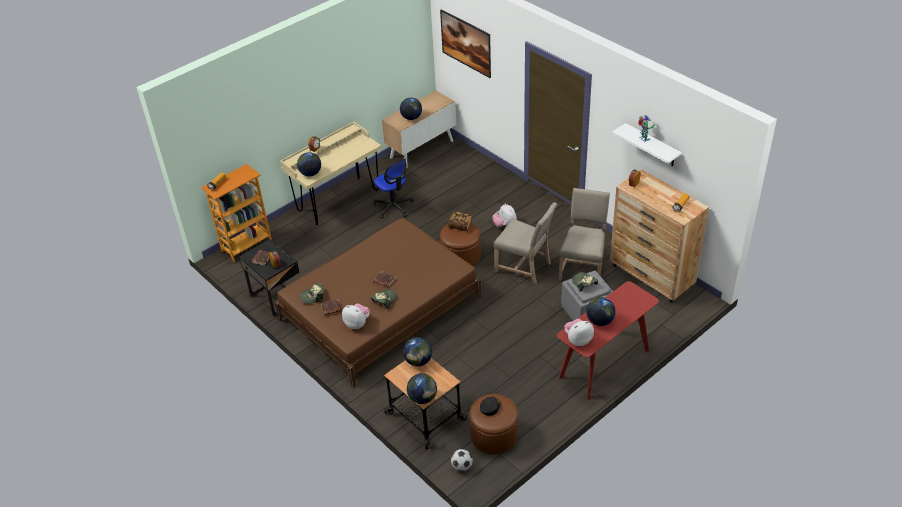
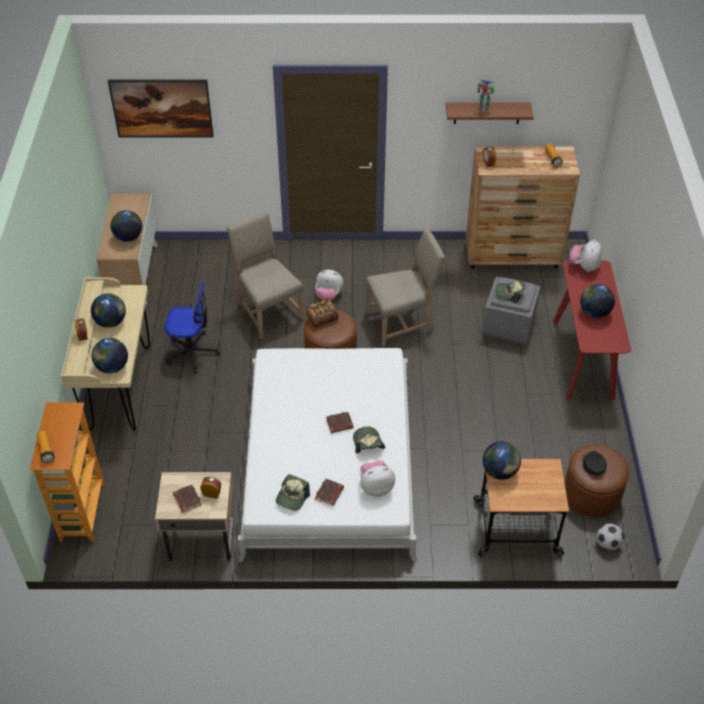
camera: 50 degrees left, 5 degrees up
(276, 296) = (201, 538): black nightstand -> beige nightstand
(380, 309) = (329, 463): brown bed -> white bed
(423, 398) = (554, 501): globe -> globe (111, 322)
(578, 340) = (603, 342): plush toy -> plush toy (584, 267)
(583, 267) = (450, 287): beige chair -> beige chair (268, 311)
(652, 145) = (487, 113): white shelf -> brown shelf

